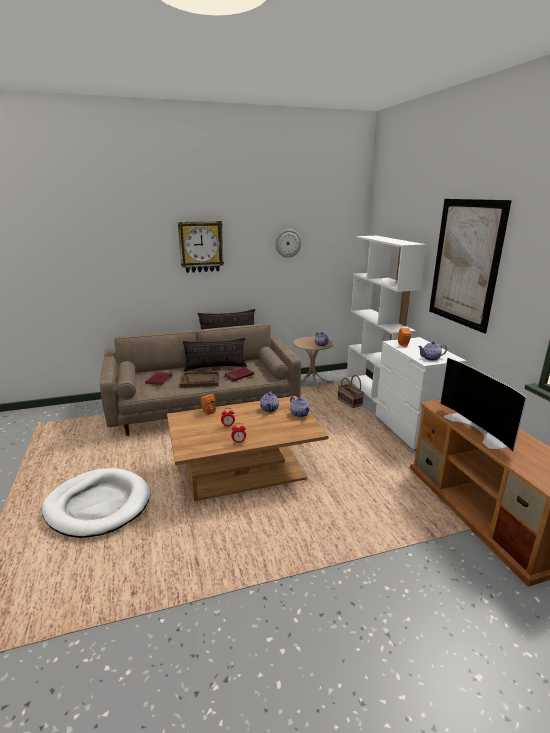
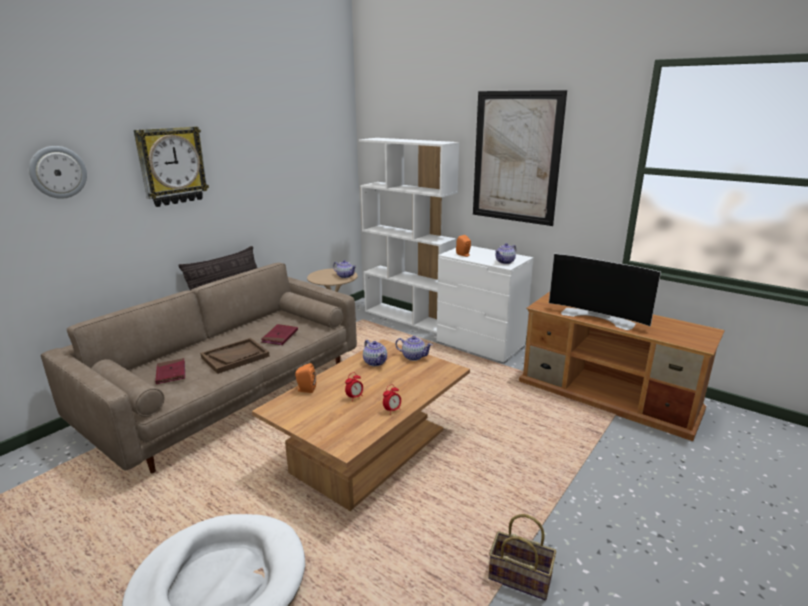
camera: 35 degrees left, 0 degrees up
(215, 367) = (234, 335): pillow -> none
(288, 243) = (279, 153): wall clock -> wall clock (58, 172)
(350, 402) = (397, 336): basket -> basket (521, 577)

